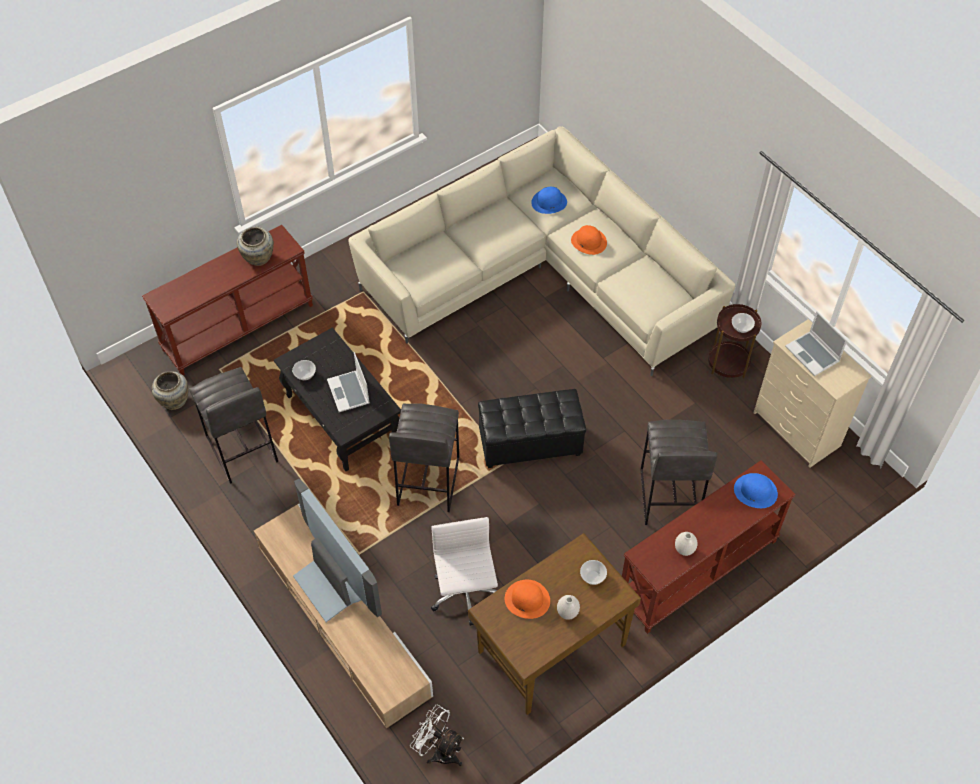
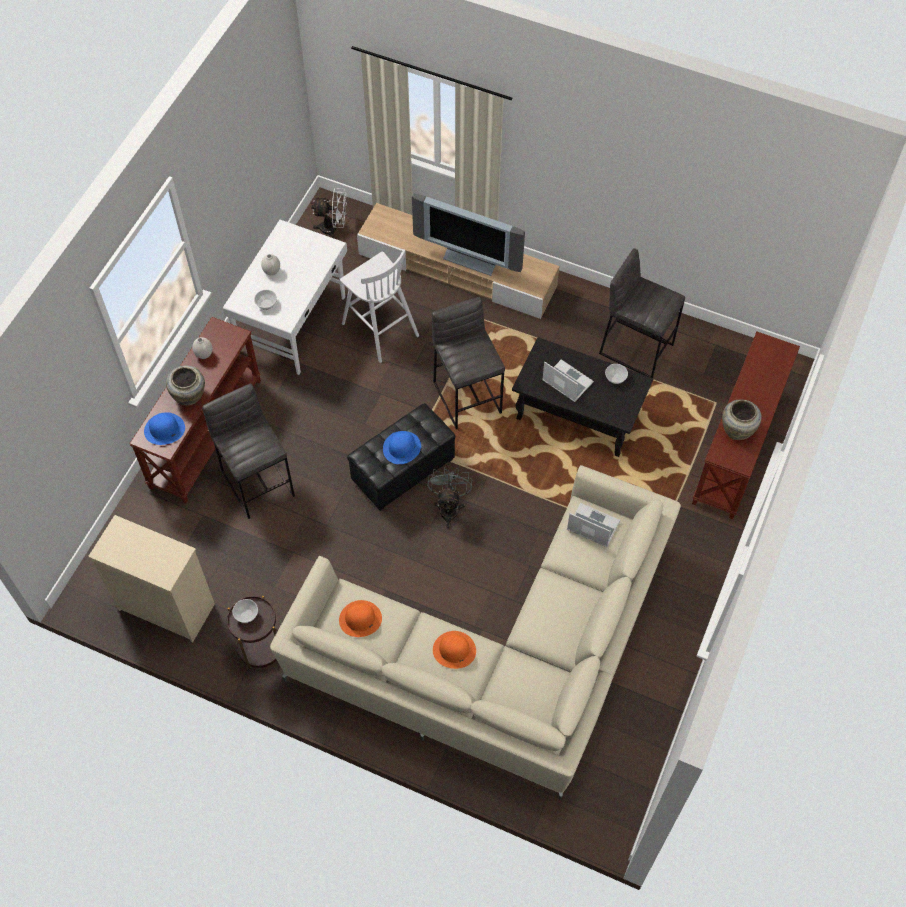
camera: 150 degrees right, 5 degrees up
(174, 400) = (726, 359): beige vase -> beige vase (189, 397)
(466, 595) = (379, 329): white office chair -> white stool
(510, 395) = (449, 507): none -> grey fan
(527, 599) = (306, 267): orange hat -> orange hat (360, 619)
(549, 202) = (526, 681): blue hat -> blue hat (402, 448)
(550, 647) = (293, 324): brown desk -> white desk
(813, 354) = (151, 552): laptop -> laptop (592, 526)

